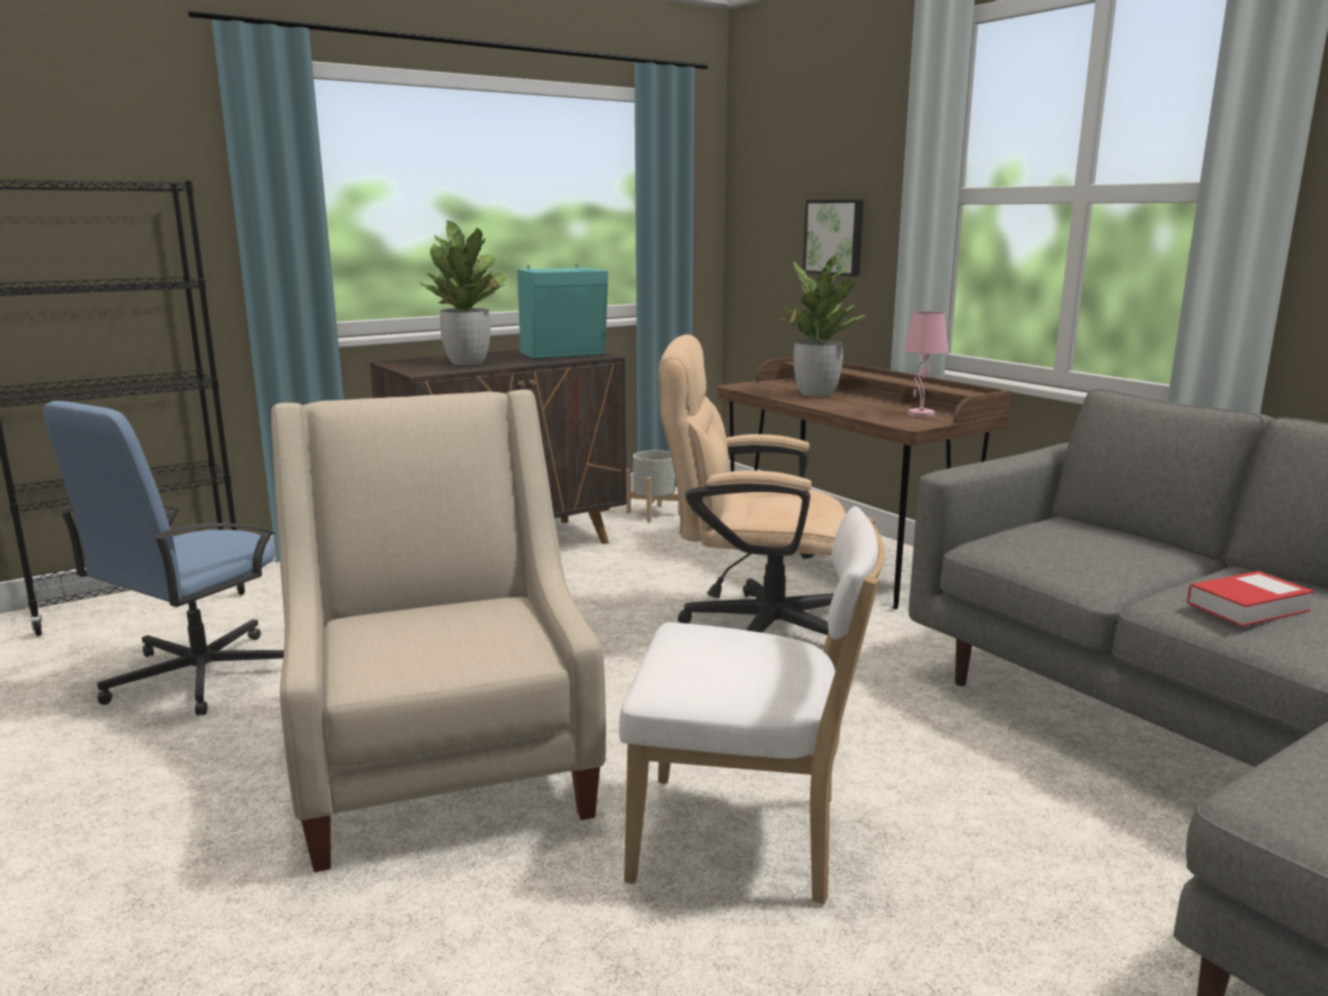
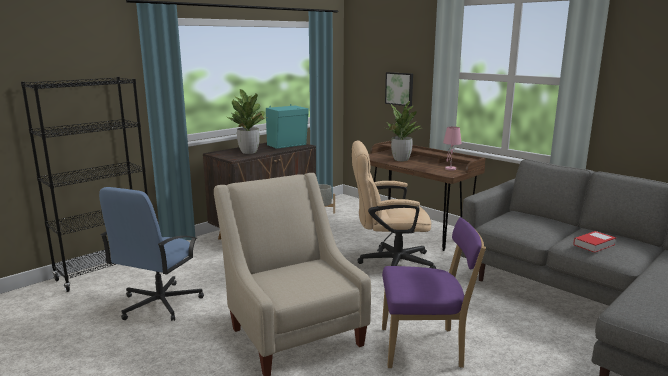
camera: 10 degrees left, 0 degrees up
(747, 840) = (425, 348): white chair -> purple chair

